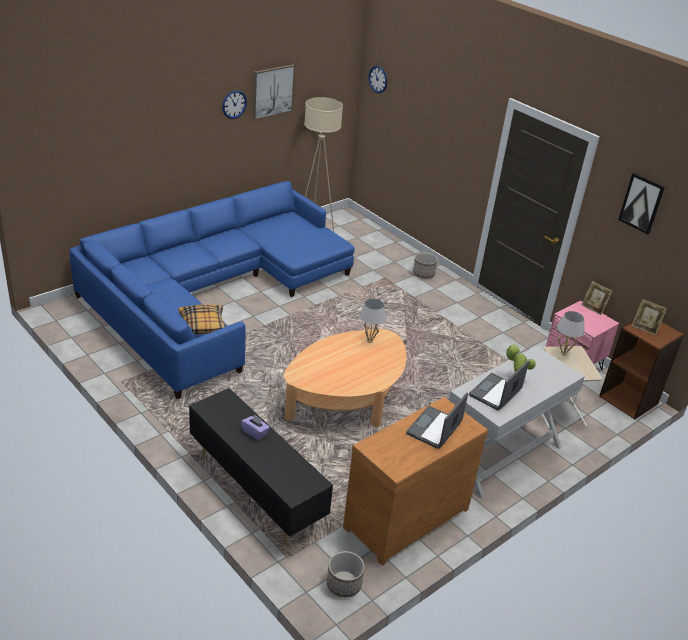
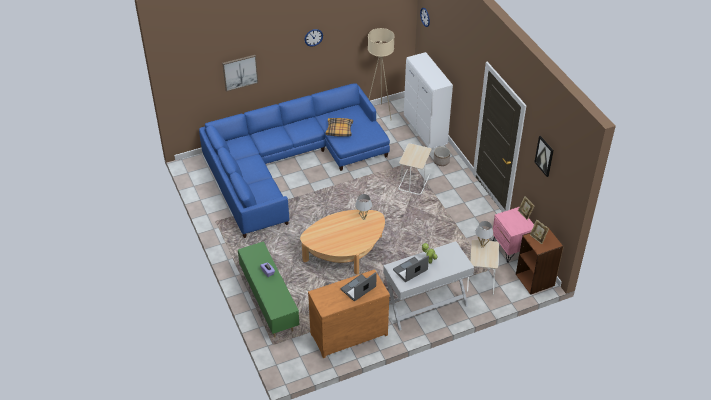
camera: 20 degrees right, 10 degrees up
(202, 325) = (265, 193): pillow -> pillow (339, 130)
(256, 491) = (269, 303): black tv stand -> green tv stand
(272, 91) = (343, 27): picture -> picture (240, 72)
(344, 584) = (297, 364): planter -> none
(384, 242) = (425, 131): none -> white cabinet
(399, 300) = (413, 182): none -> beige side table

